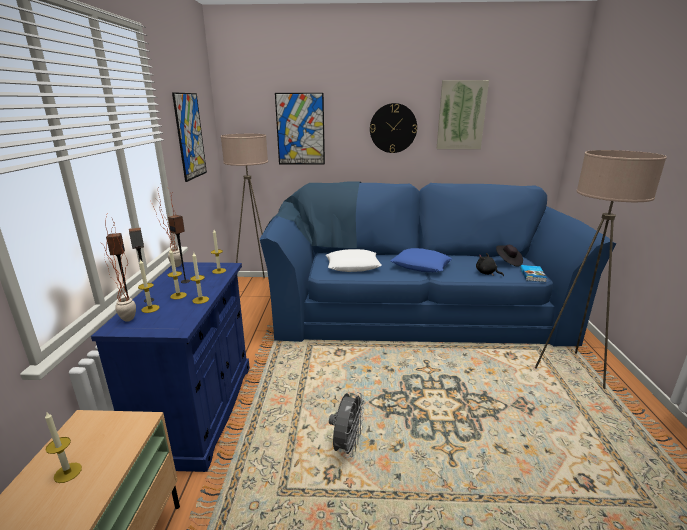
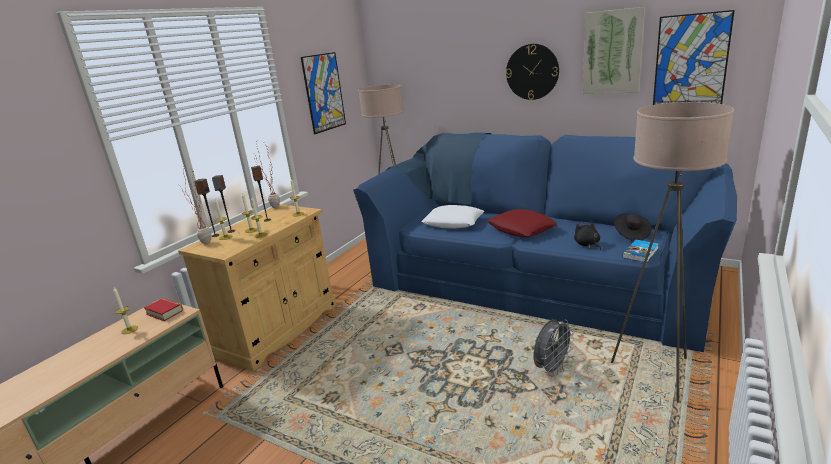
camera: 30 degrees right, 0 degrees up
(107, 429) = (164, 312): none -> book
(199, 410) = (278, 329): blue cabinet -> beige cabinet
(300, 129) = (438, 78): picture -> picture (690, 62)
(347, 446) = (359, 381): grey fan -> grey fan (552, 368)
(420, 265) = (521, 229): blue pillow -> red pillow

